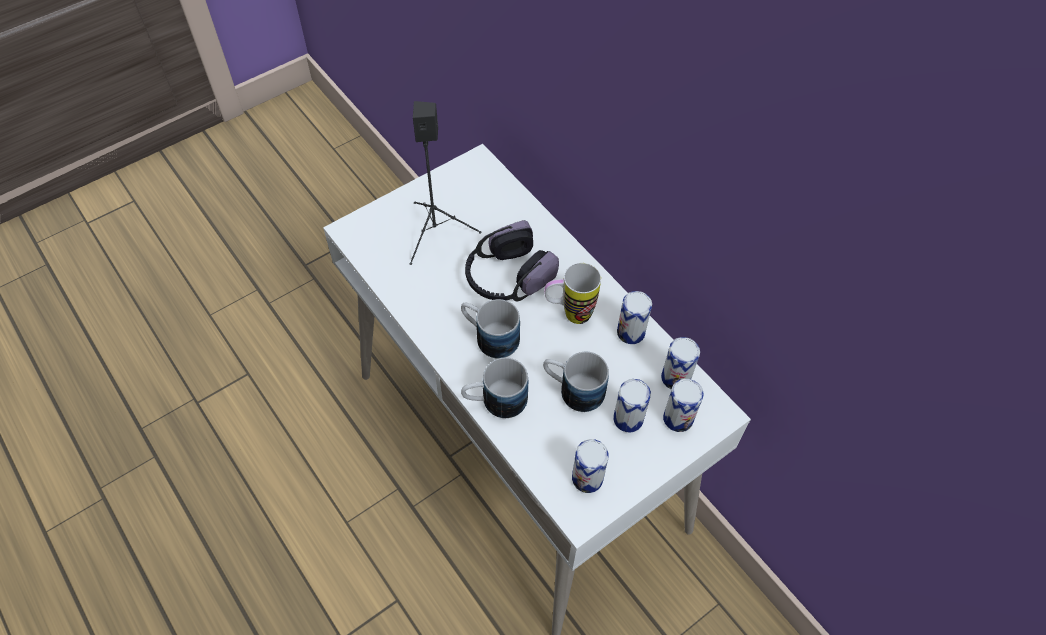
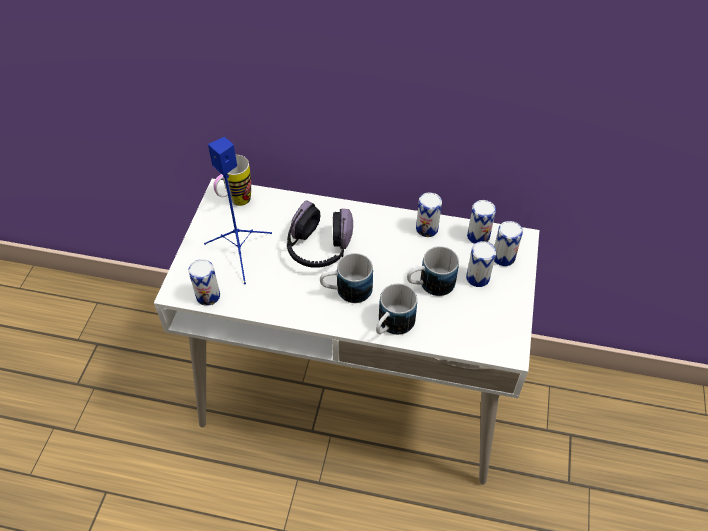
camera: 40 degrees left, 5 degrees down
(435, 233) = (240, 253): black speaker -> blue speaker
(569, 314) = (380, 243): mug -> mug (235, 202)
(587, 478) = (492, 328): can -> can (208, 296)

